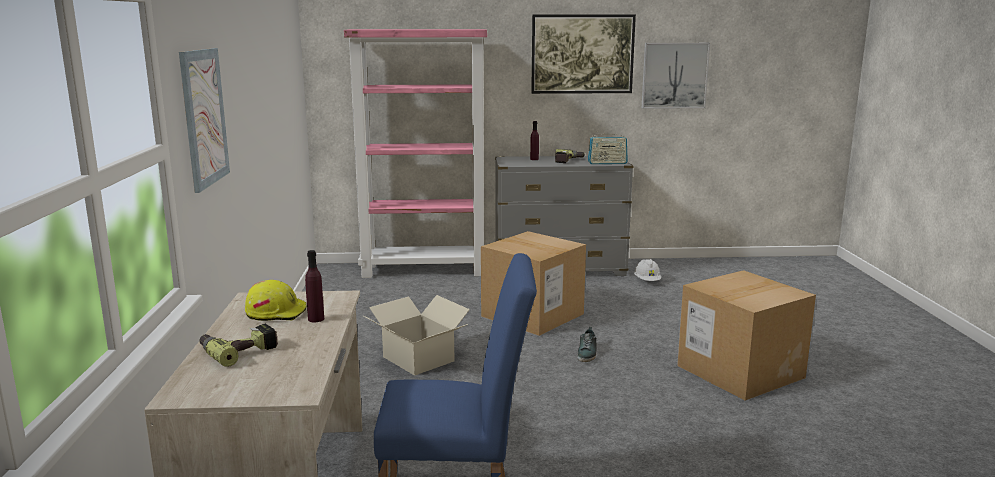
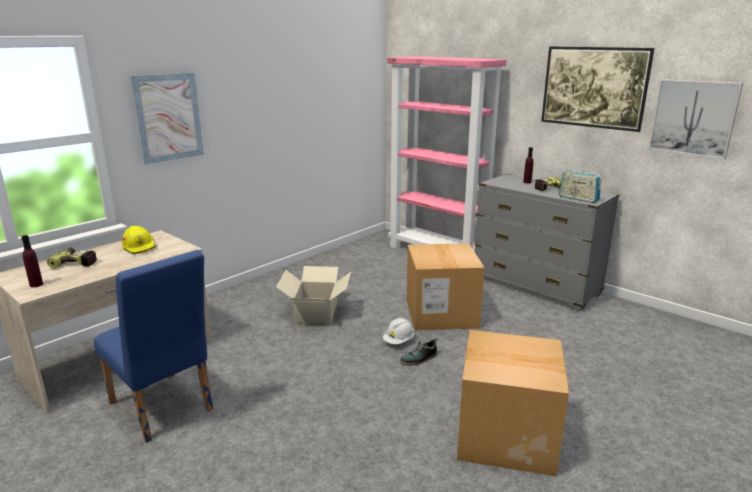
camera: 45 degrees right, 5 degrees up
(316, 319) = (141, 258): purple bottle -> purple bottle (36, 284)
(647, 281) = (592, 323): white hard hat -> white hard hat (399, 341)

